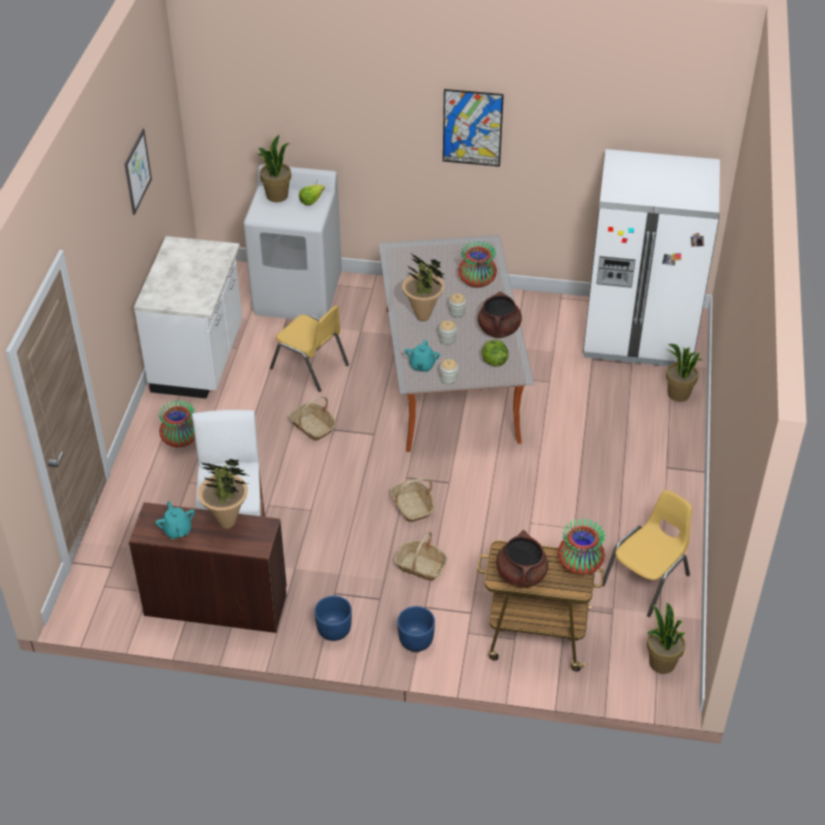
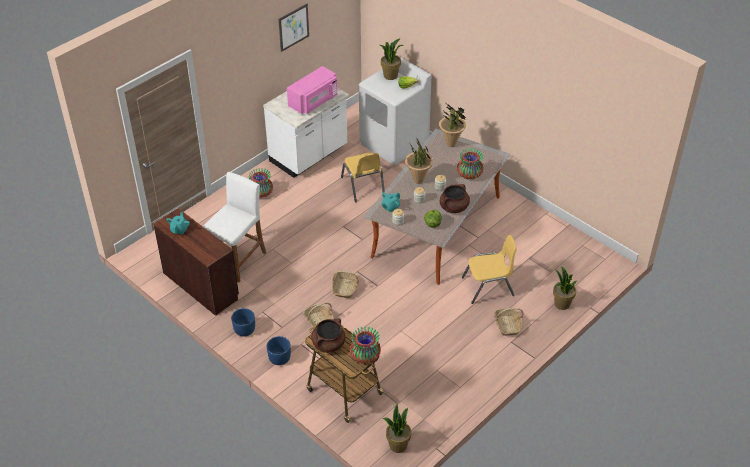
camera: 35 degrees right, 0 degrees up
(201, 272) = (314, 101): none -> pink microwave
(227, 522) = (206, 238): potted plant -> potted plant (451, 144)
(313, 427) = (333, 219): basket -> basket (507, 325)
(472, 128) = (507, 77): picture -> none
(638, 335) = (572, 257): white fridge -> none
(647, 580) = (435, 397): yellow chair -> yellow chair (488, 287)

